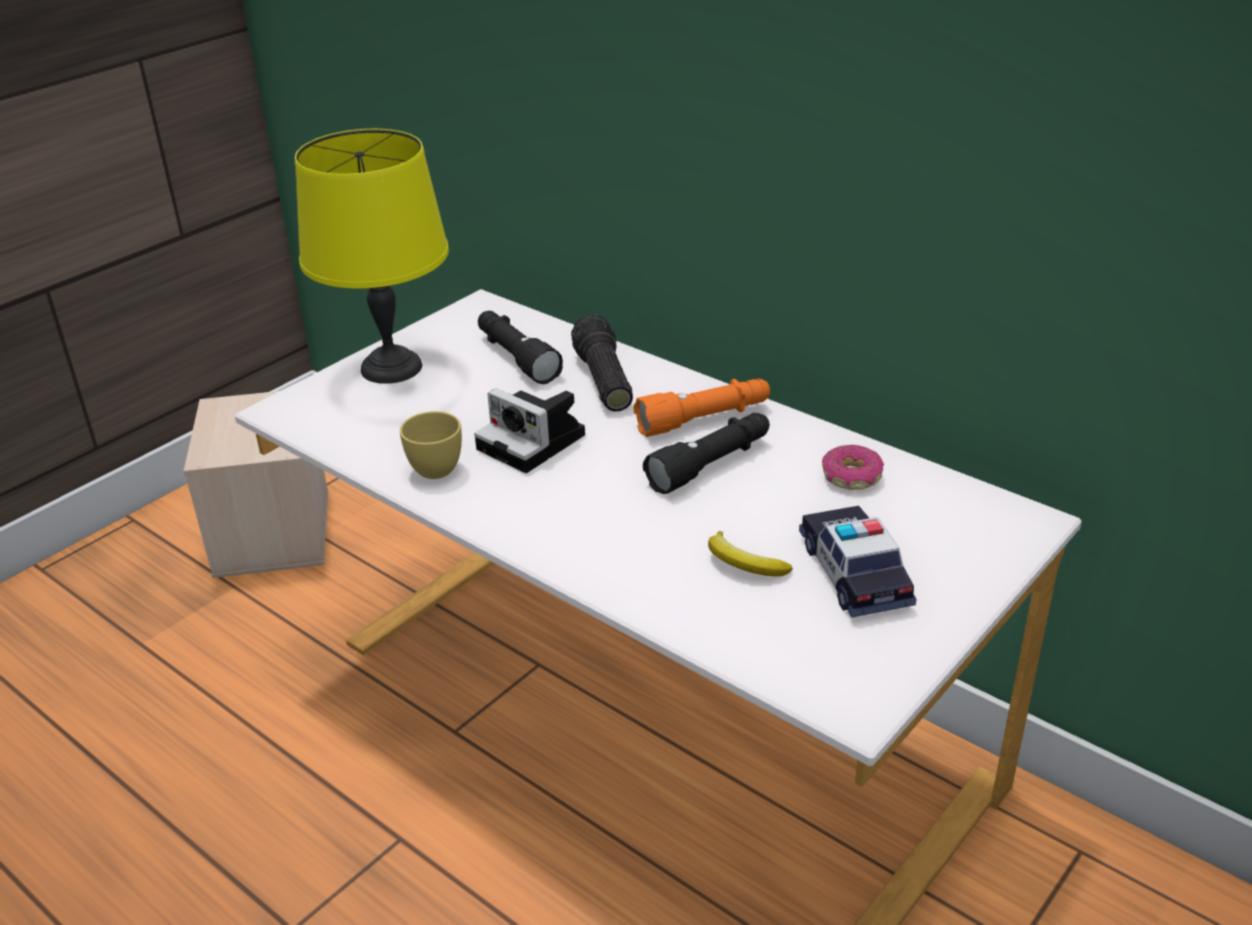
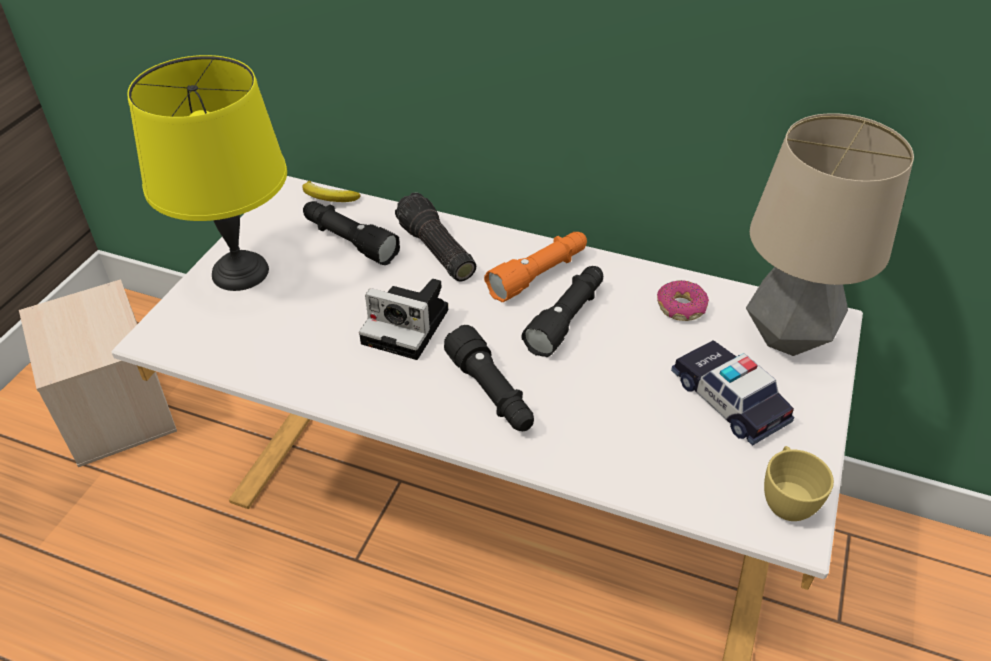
camera: 20 degrees left, 10 degrees up
(439, 465) = (336, 368): yellow cup -> yellow cup (786, 499)
(587, 516) = (491, 393): none -> black flashlight
(744, 564) = (641, 411): banana -> banana (328, 198)
(966, 527) = (788, 337): none -> table lamp

